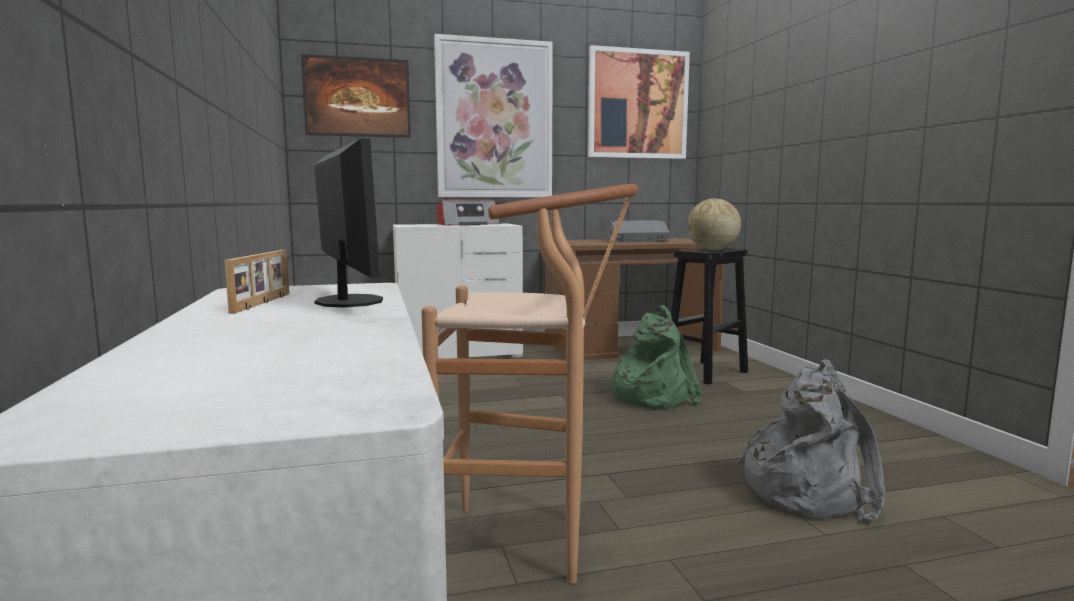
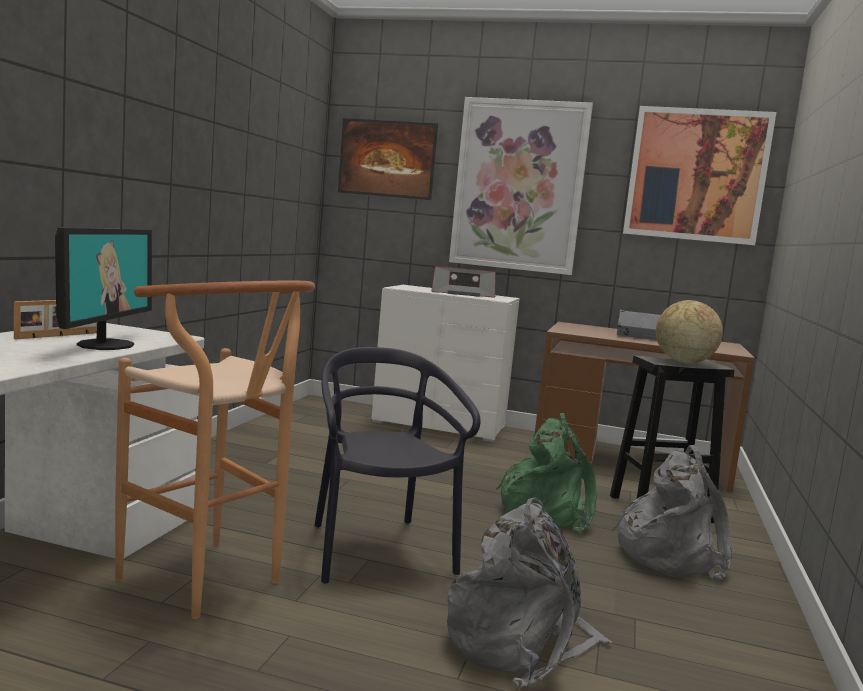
camera: 30 degrees right, 0 degrees up
(600, 464) = (377, 551): none -> black chair
(765, 400) = (669, 555): none -> grey backpack

